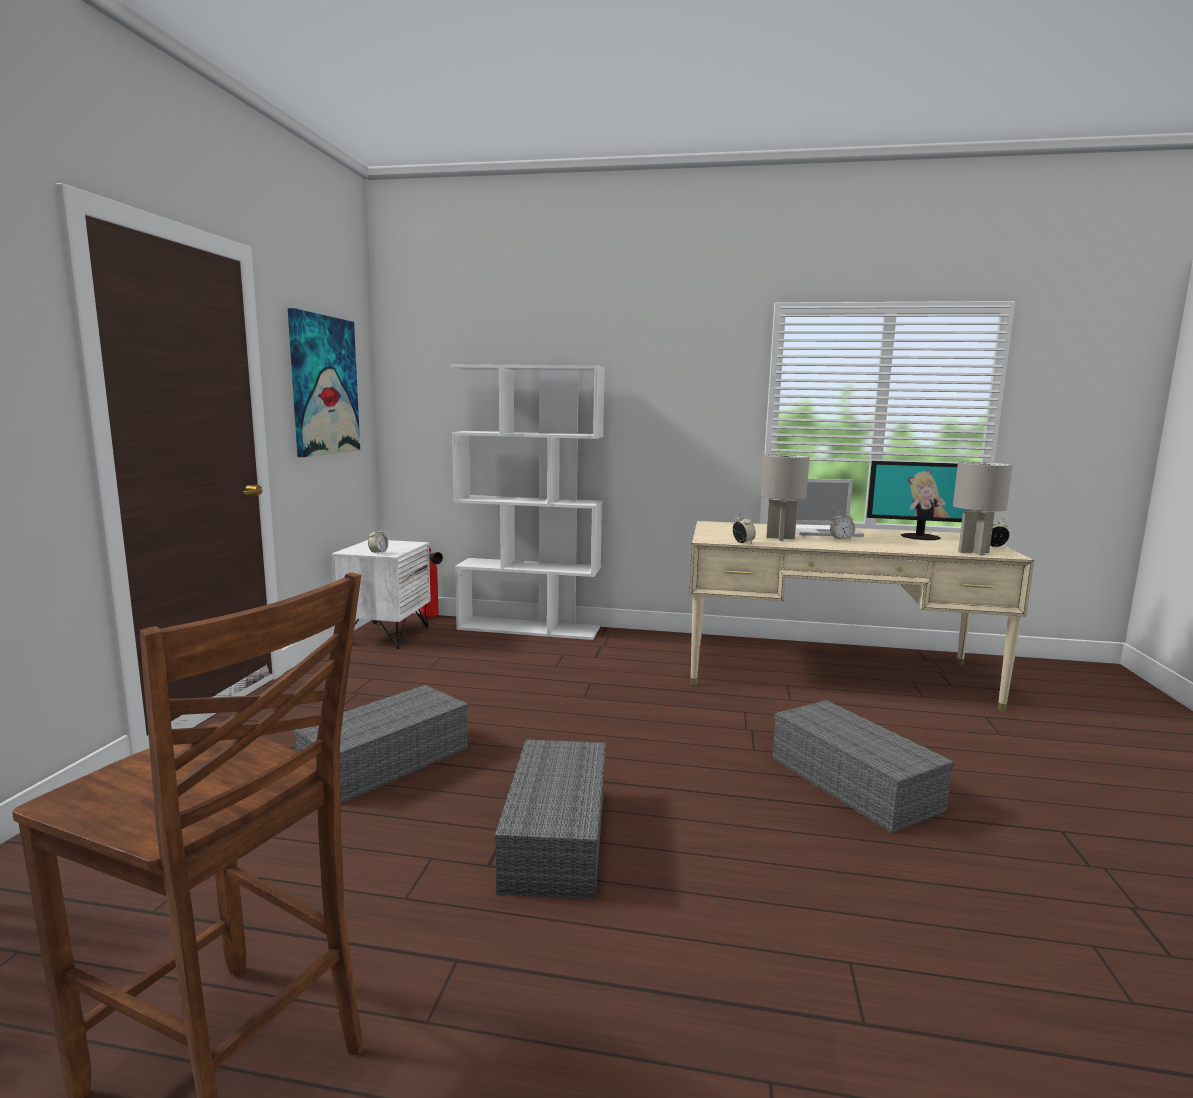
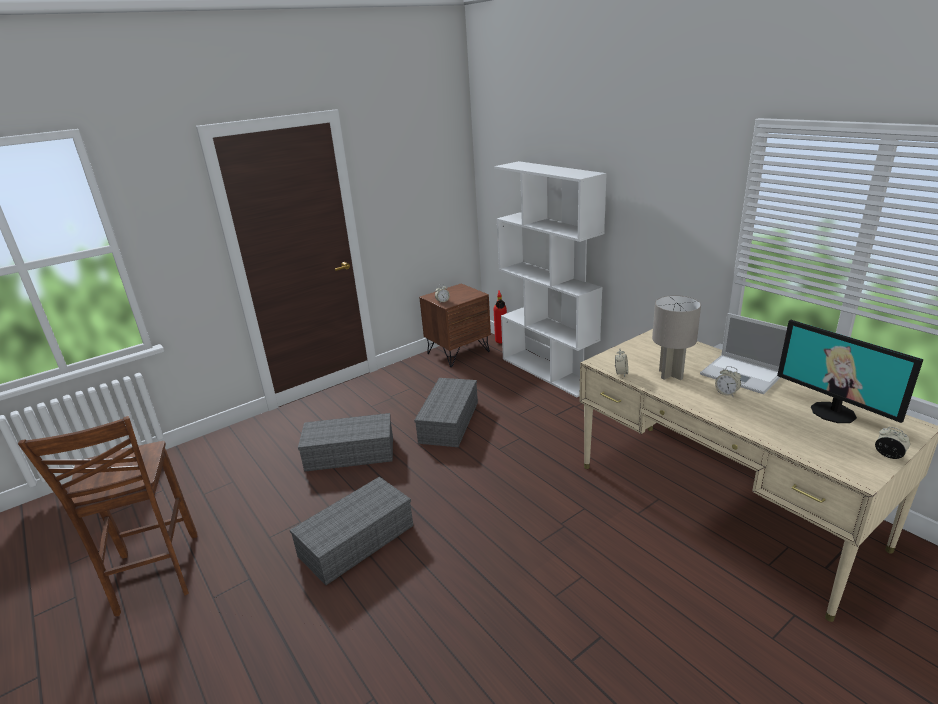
camera: 45 degrees right, 15 degrees up
(324, 385) = (414, 183): picture -> none
(385, 635) = (458, 352): white nightstand -> brown nightstand
(856, 783) = (563, 606): grey storage box -> grey storage box (450, 422)
(973, 552) = (828, 457): grey table lamp -> none

